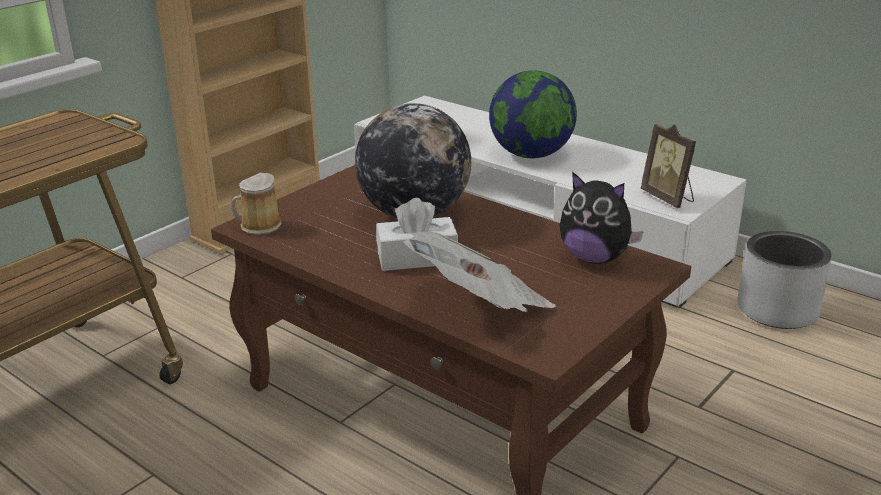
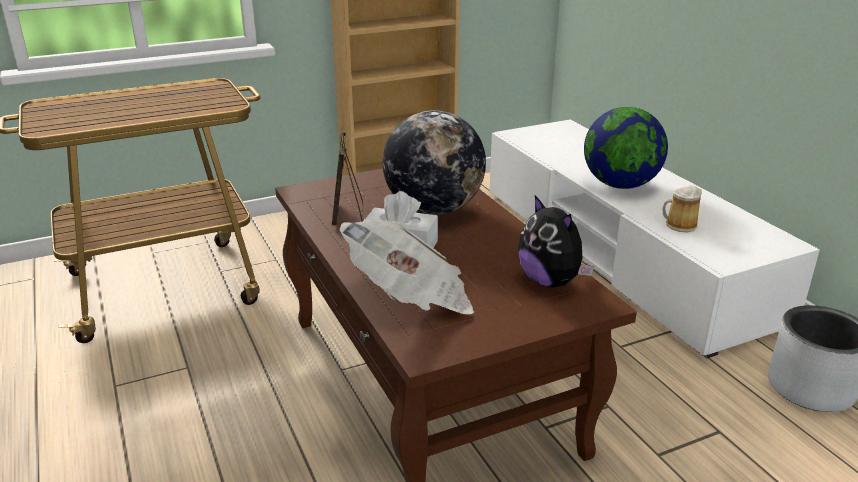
camera: 25 degrees right, 0 degrees up
(258, 226) = (308, 193): mug -> mug (678, 225)
(668, 198) = (720, 250): picture frame -> picture frame (348, 215)

